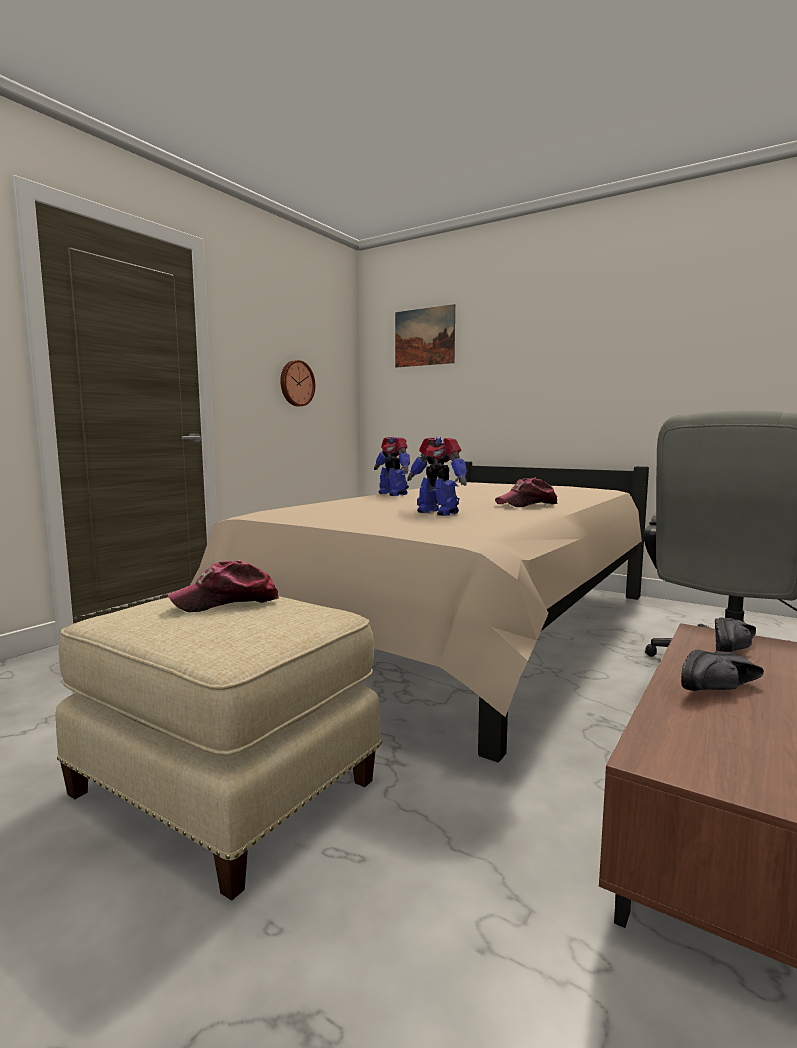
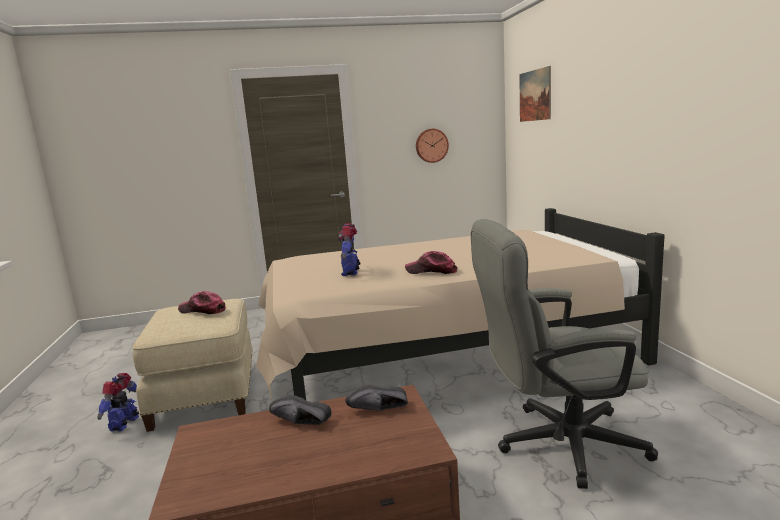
camera: 45 degrees right, 5 degrees up
(393, 494) = (409, 245): toy robot -> toy robot (125, 424)

